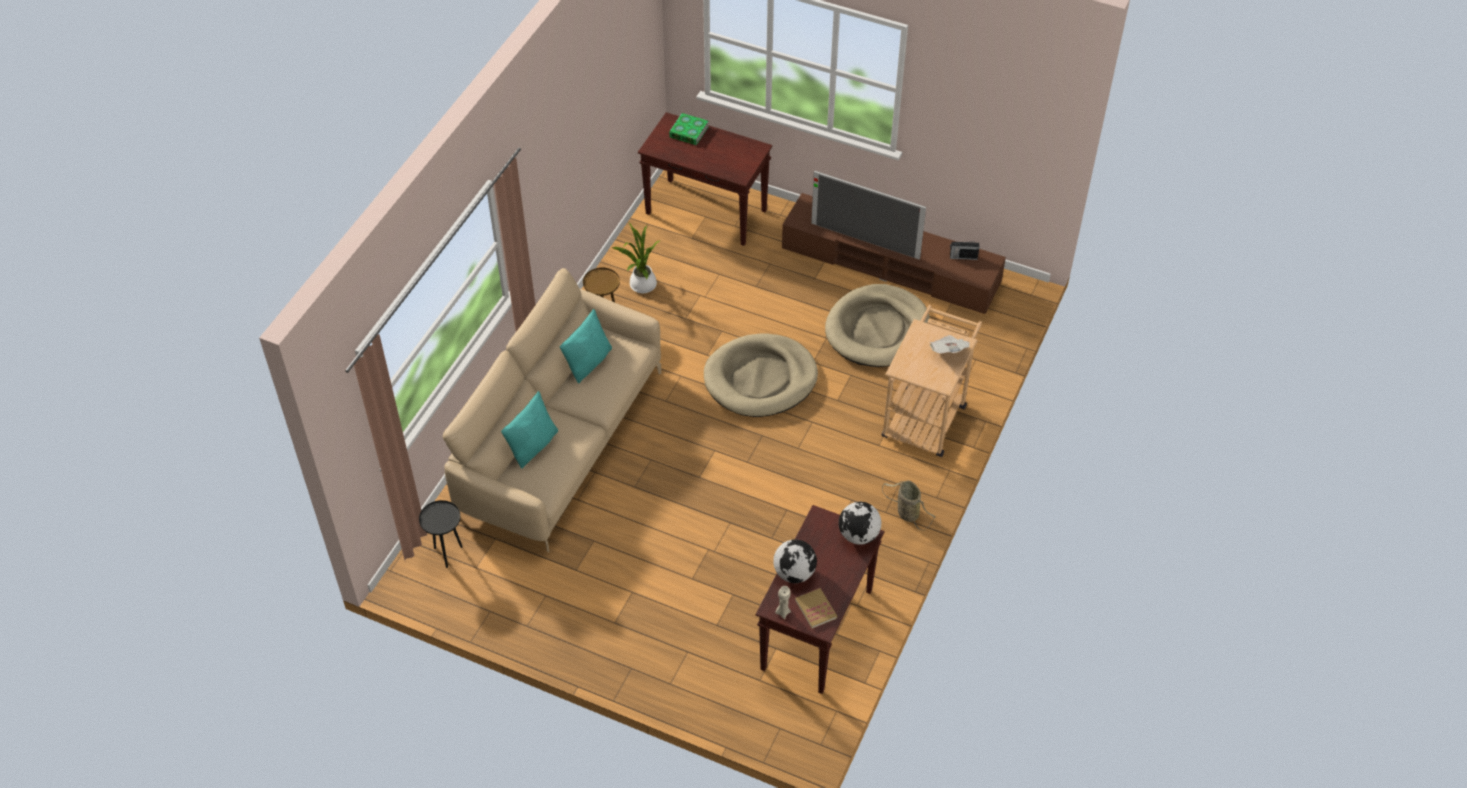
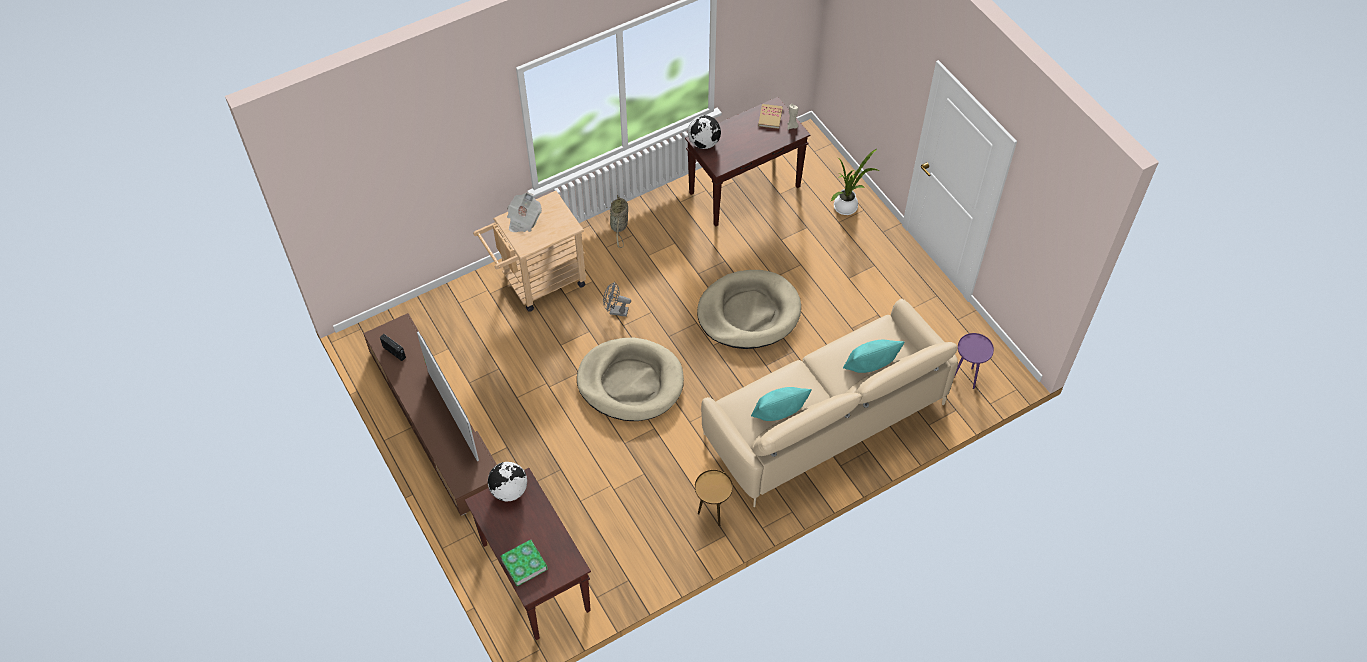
camera: 145 degrees left, 5 degrees up
(447, 554) = (966, 378): black side table -> purple side table
(641, 286) = (655, 530): potted plant -> potted plant (847, 206)
(794, 573) = (765, 143): globe -> globe (509, 490)
(831, 430) = (615, 311): none -> grey fan
(877, 329) = (504, 370): beige dog bed -> beige dog bed (748, 312)

